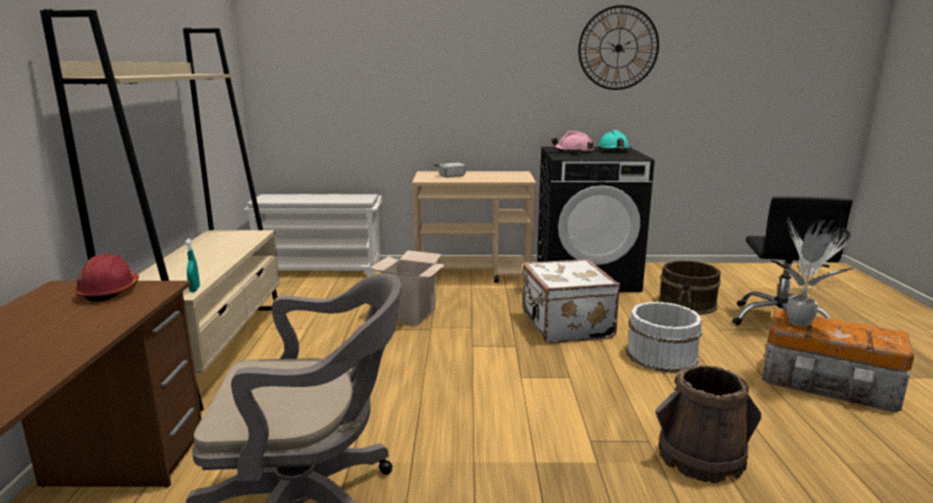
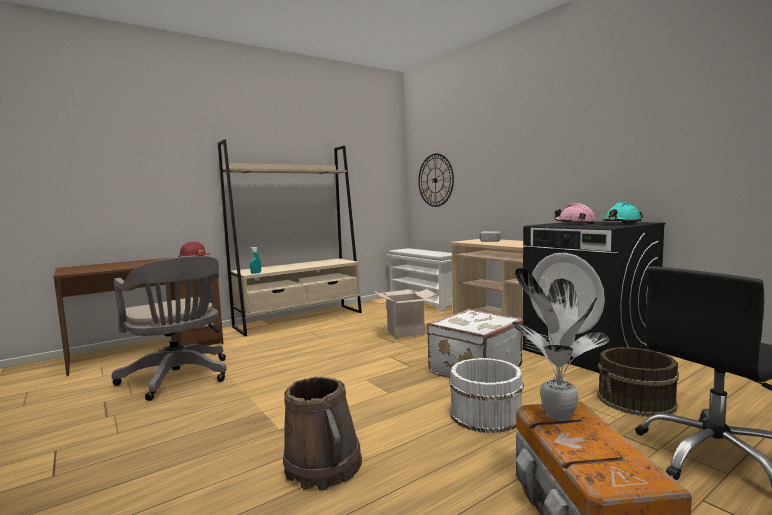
camera: 55 degrees right, 10 degrees down
(618, 48) = (651, 119): wall clock -> wall clock (435, 180)

